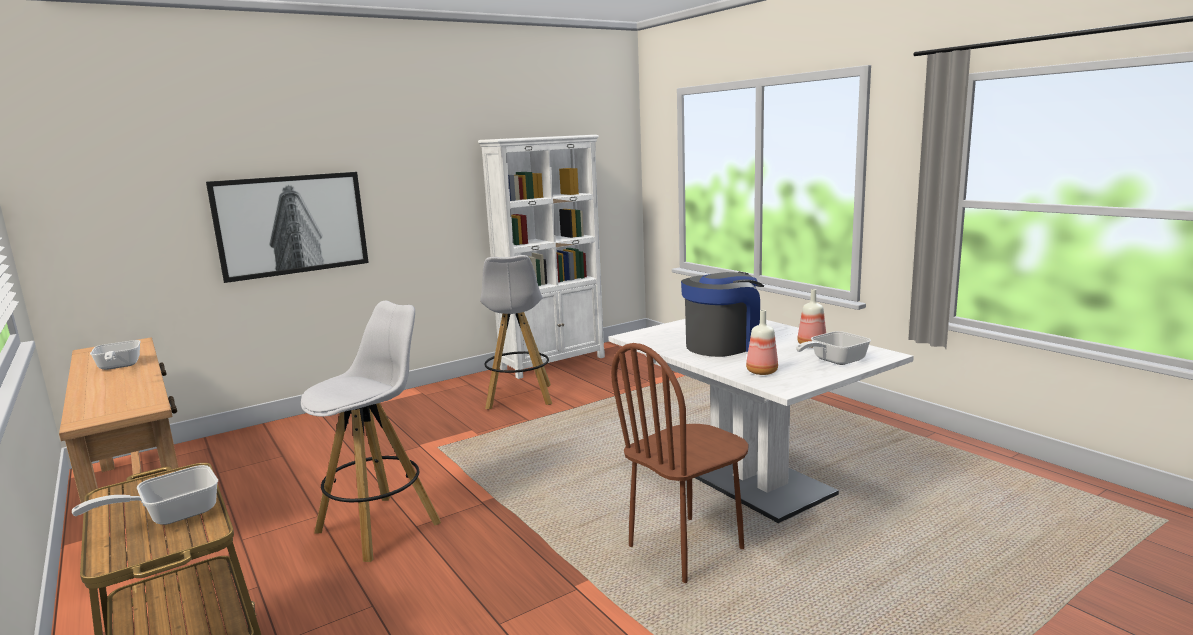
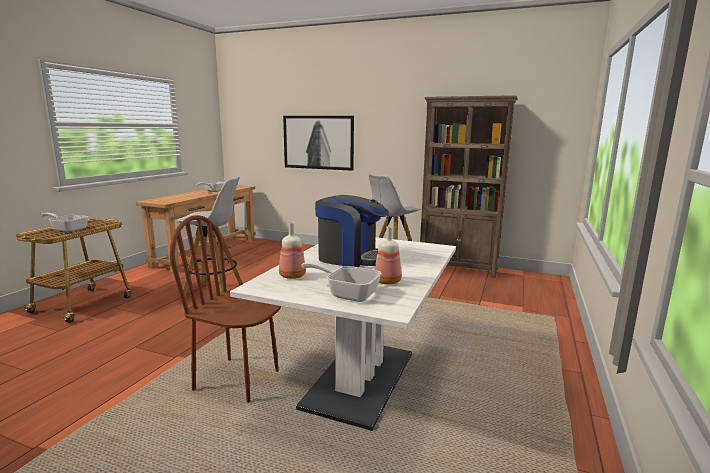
camera: 55 degrees right, 0 degrees up
(553, 363) = (458, 268): white bookcase -> brown bookcase

